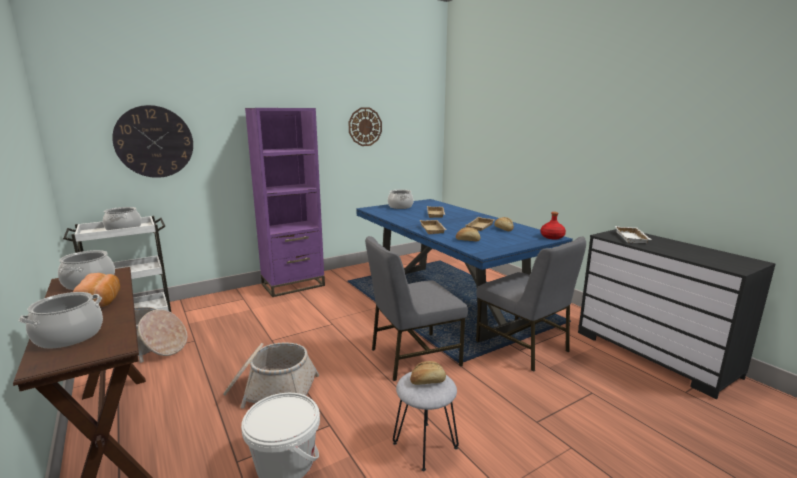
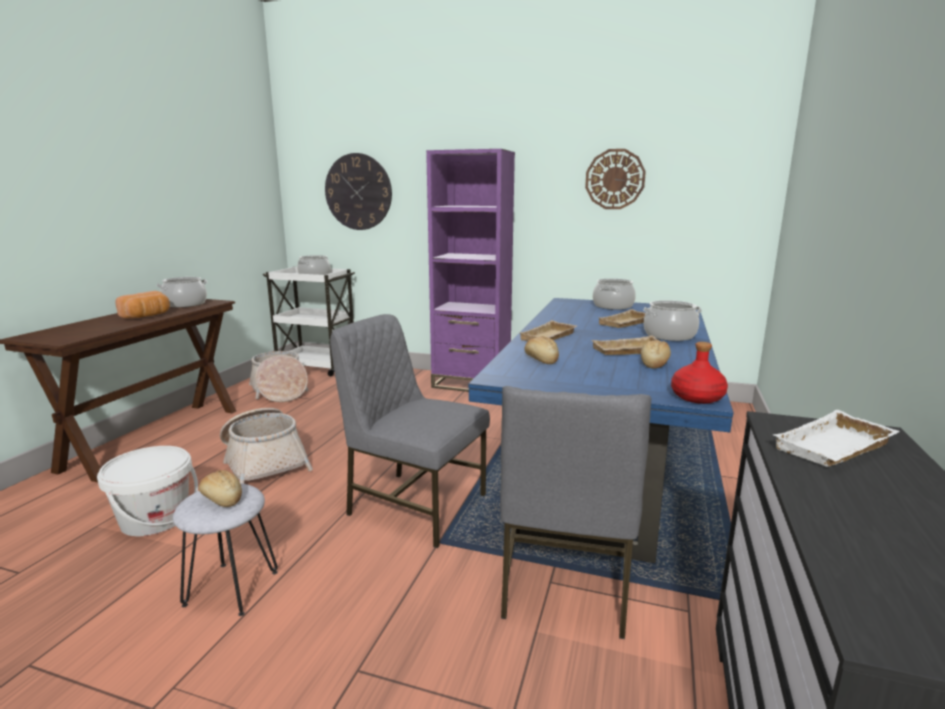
camera: 50 degrees right, 0 degrees up
(69, 336) = (76, 328): cooking pot -> cooking pot (669, 336)

